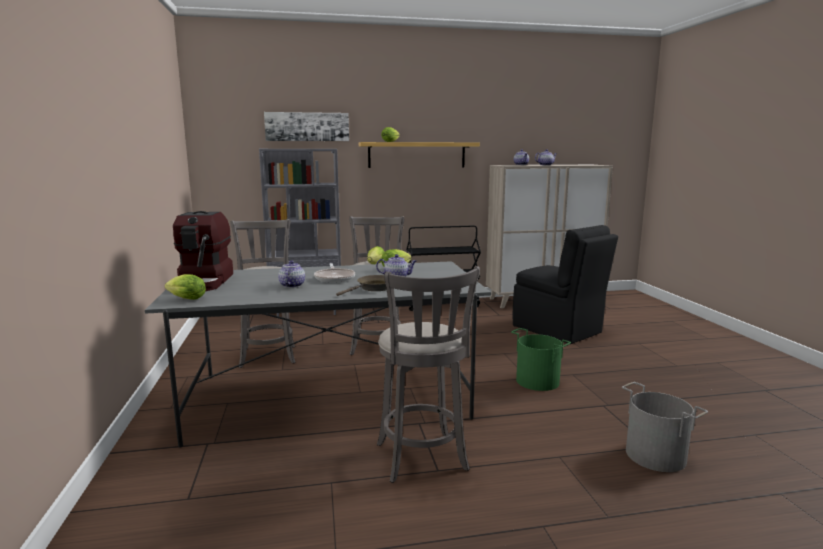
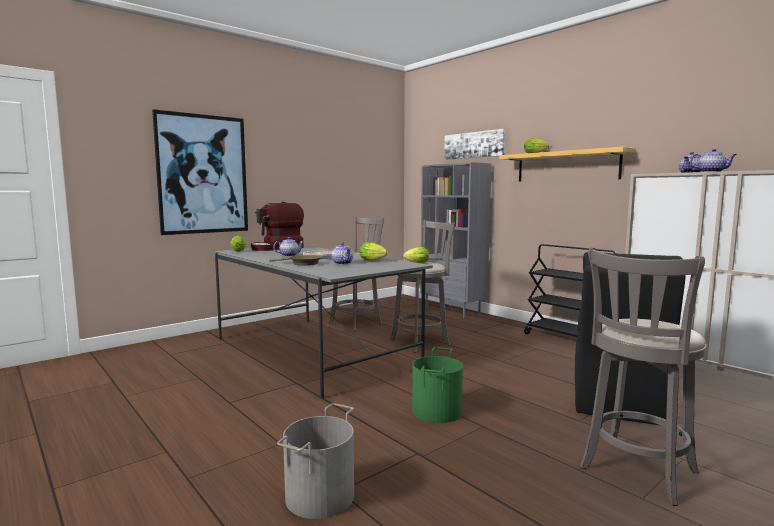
camera: 60 degrees right, 5 degrees down
(73, 174) = (203, 174): none -> picture
(422, 459) = (241, 395): grey stool -> grey stool (636, 472)

